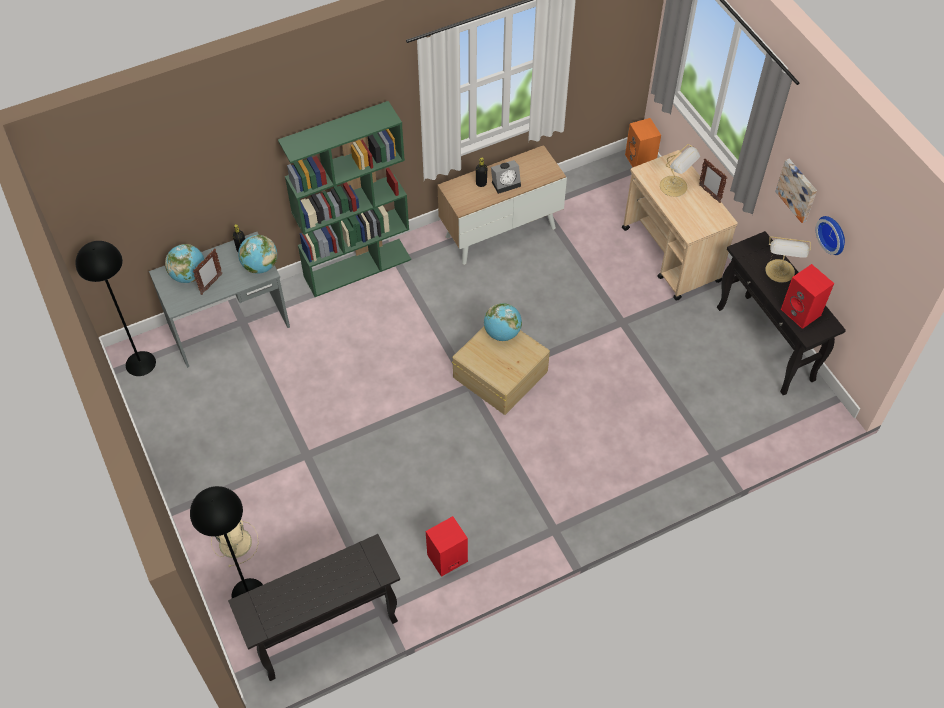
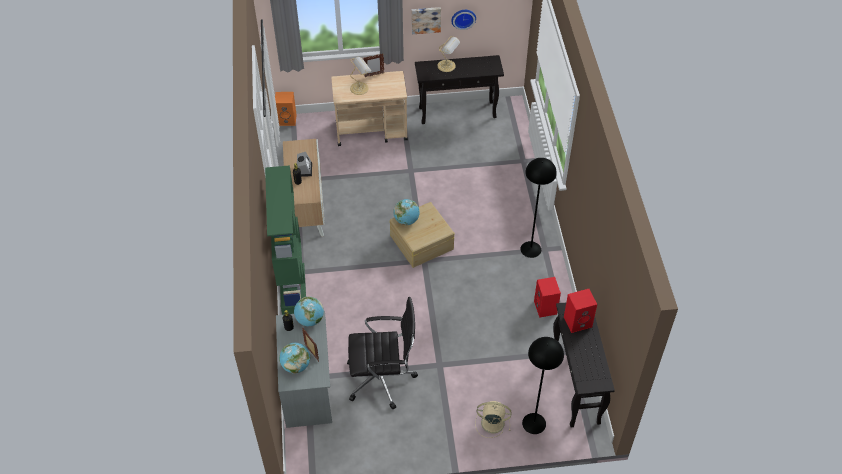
camera: 70 degrees left, 5 degrees down
(140, 363) = (313, 453): black floor lamp -> black floor lamp (530, 249)
(265, 399) = (382, 379): none -> black office chair
(802, 312) = (479, 67): red speaker -> red speaker (578, 321)

